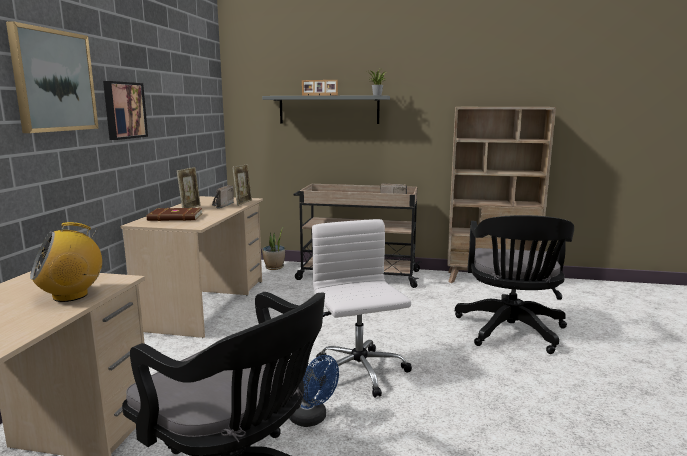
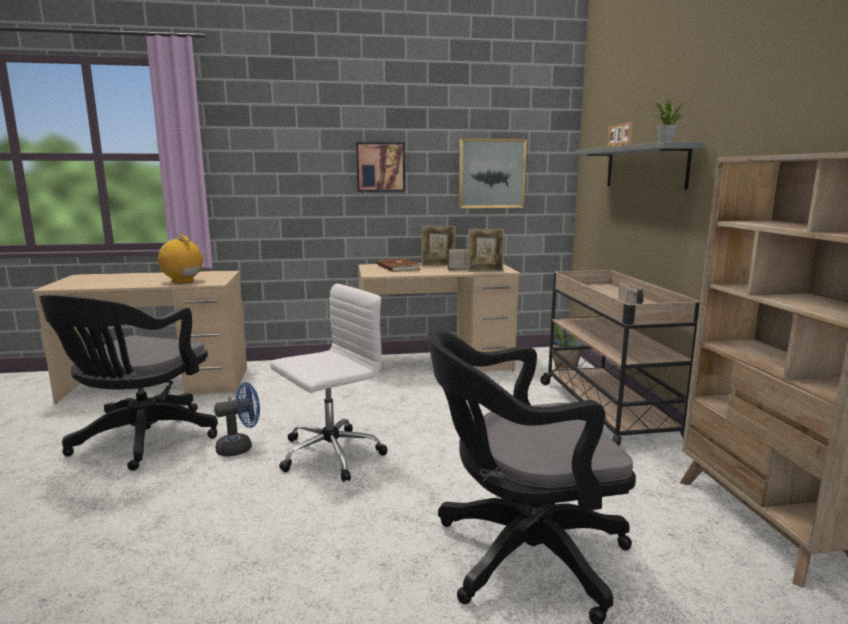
camera: 70 degrees right, 0 degrees up
(54, 81) = (300, 144): picture -> picture (491, 173)
(312, 418) = (240, 447): blue fan -> blue fan turned 135 degrees counterclockwise

